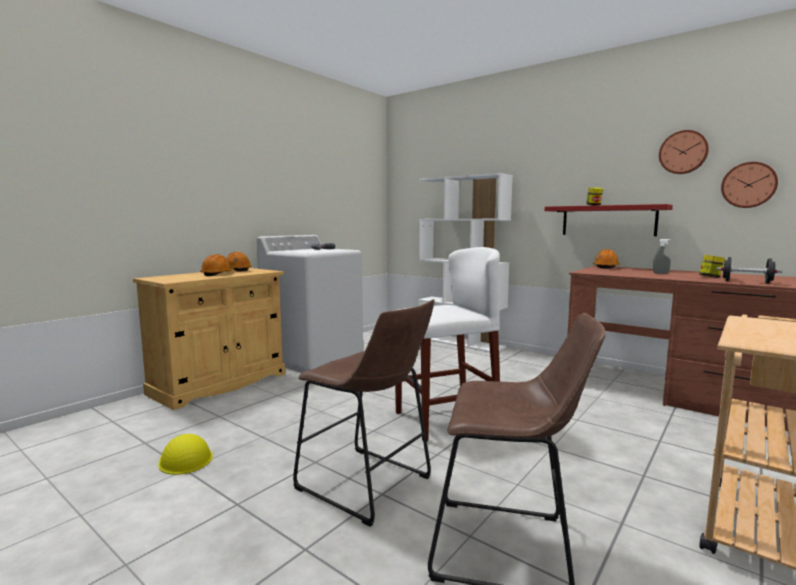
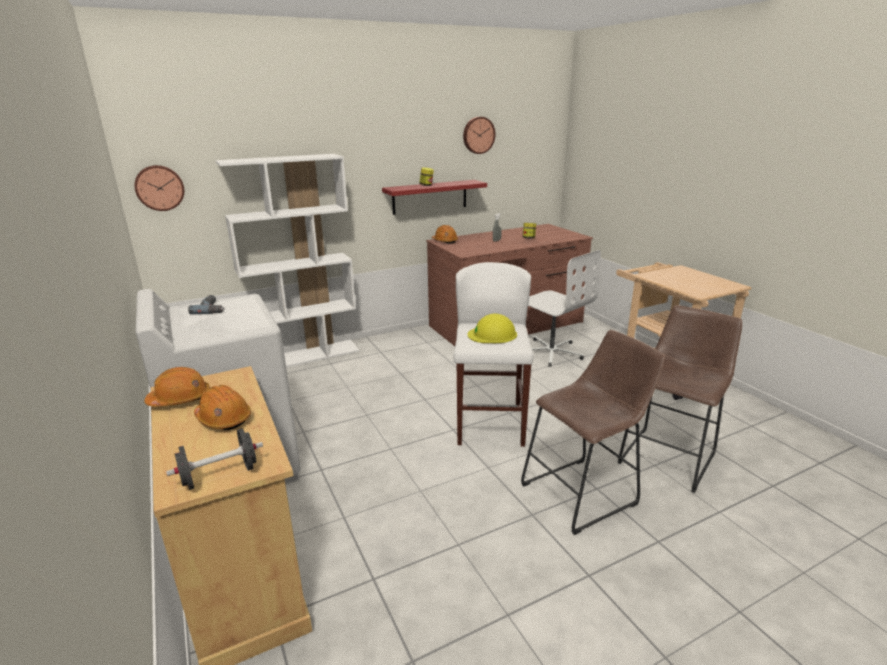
camera: 65 degrees left, 15 degrees up
(185, 459) = (482, 615): yellow hard hat -> yellow hard hat (492, 334)
(658, 427) = (551, 352): none -> white office chair
(746, 282) = (555, 239): black dumbbell -> black dumbbell (220, 475)
(748, 185) = (515, 162): wall clock -> wall clock (159, 188)

